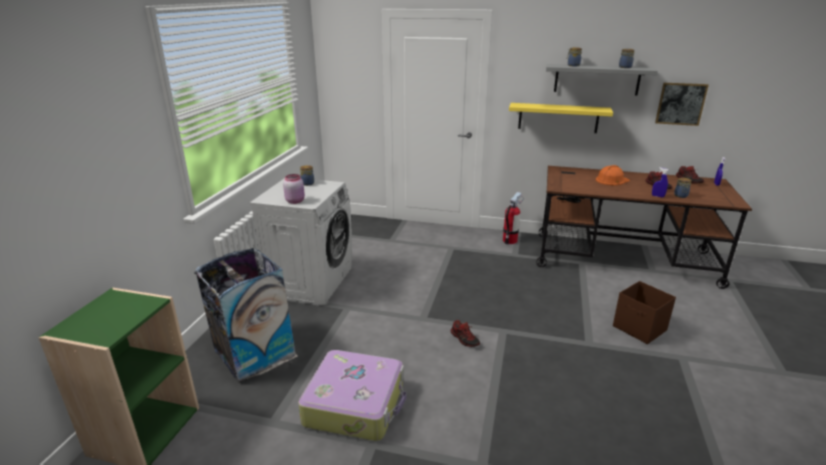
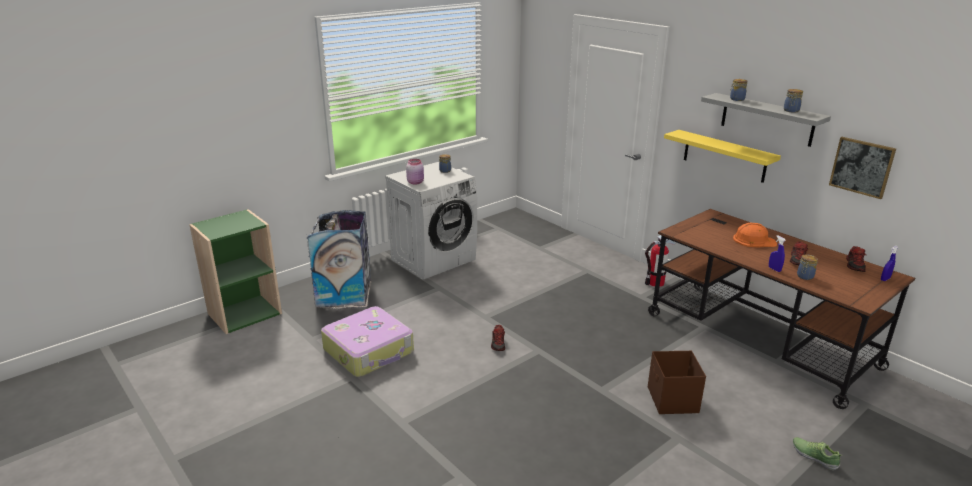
camera: 35 degrees right, 0 degrees up
(759, 329) = (814, 456): none -> shoe

